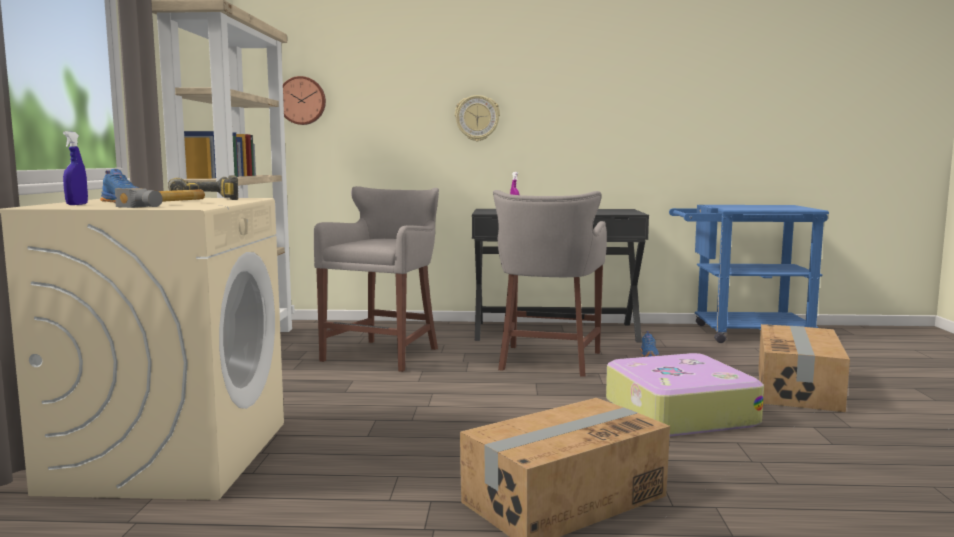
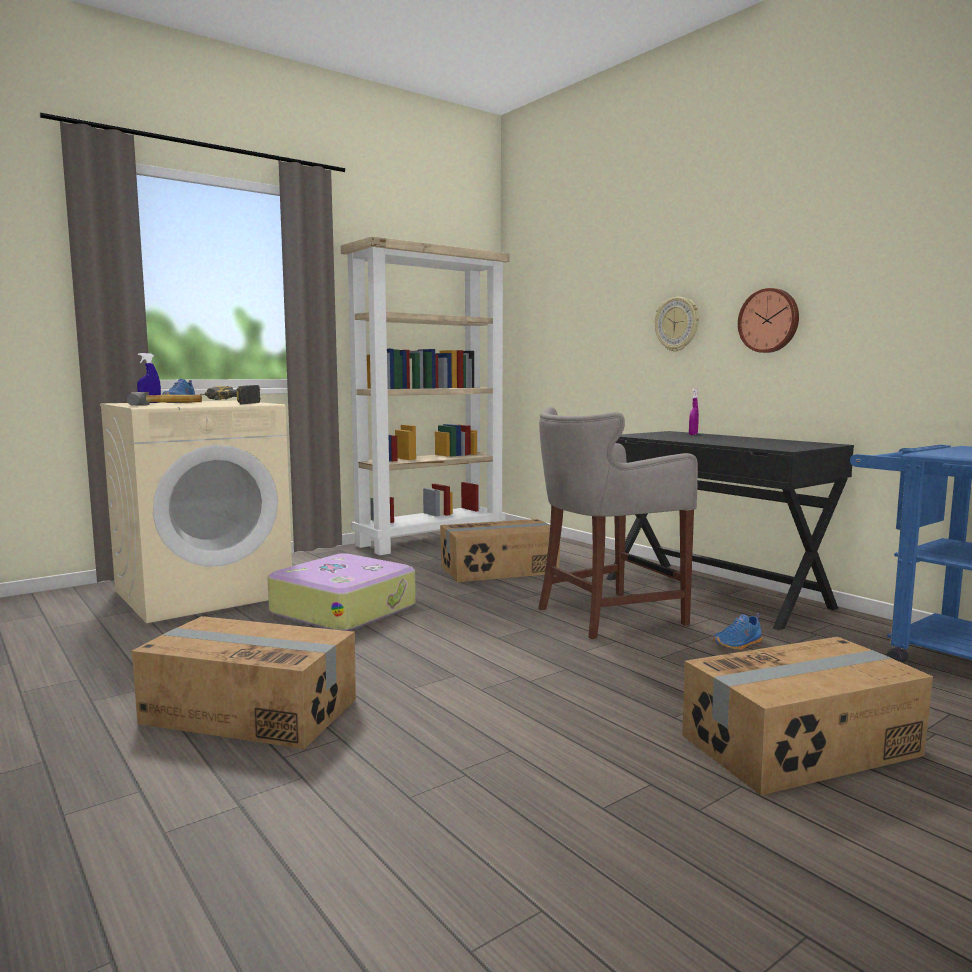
camera: 50 degrees right, 0 degrees up
(302, 100) = (539, 315): wall clock -> wall clock (769, 320)
(384, 354) = (499, 570): grey stool -> cardboard box
(678, 412) = (557, 701): suitcase -> suitcase (344, 609)

